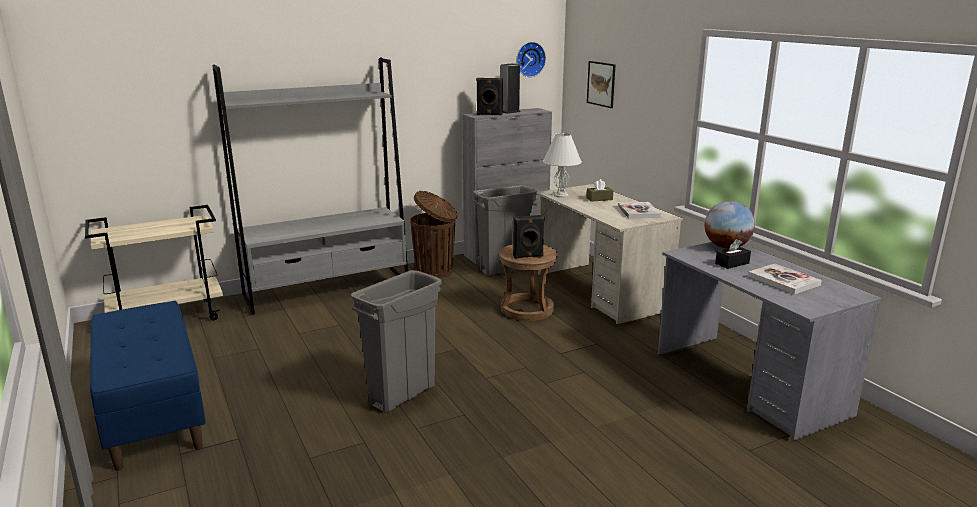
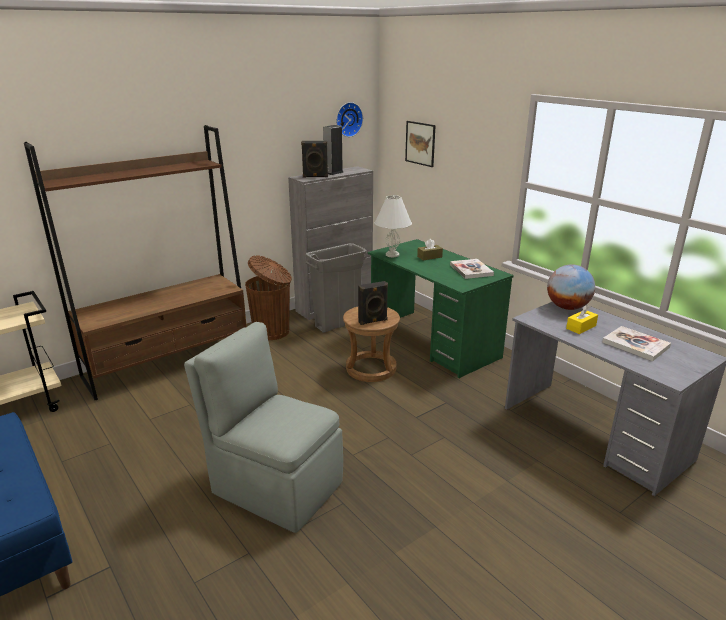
camera: 10 degrees left, 5 degrees up
(328, 289) = (169, 362): grey bookcase -> brown bookcase
(402, 395) = (275, 486): grey trash can -> grey chair
(600, 292) = (433, 342): beige desk -> green desk
(732, 263) = (581, 327): black tissue box -> yellow tissue box

